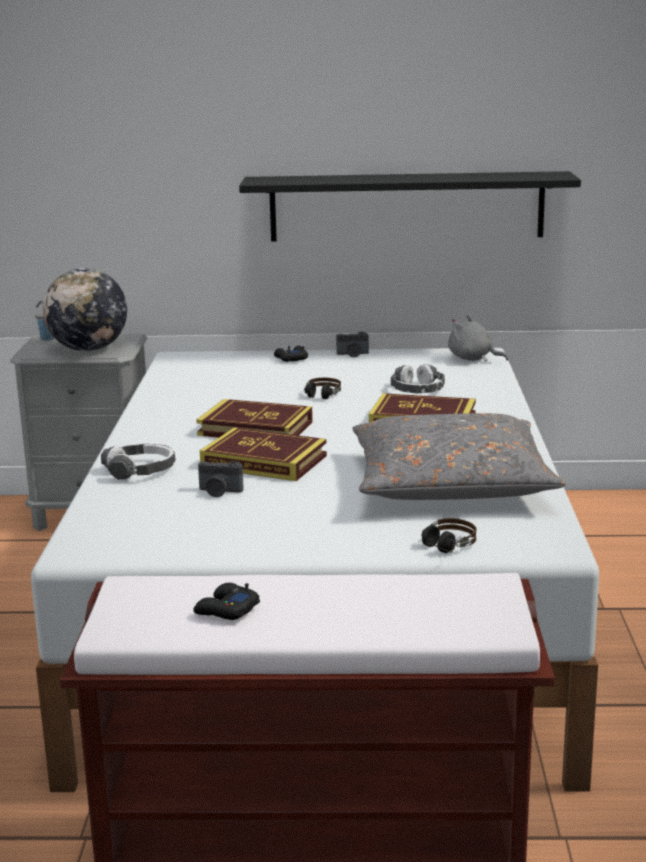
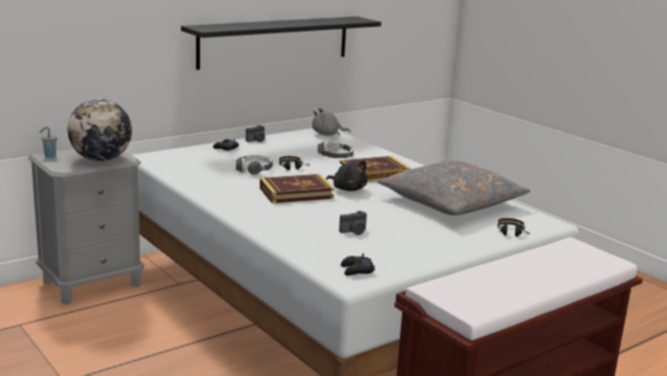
camera: 40 degrees left, 0 degrees up
(140, 470) = (285, 230): headphones -> headphones (254, 169)
(226, 610) = (499, 286): black game controller -> black game controller (356, 270)
(264, 461) = (341, 210): book -> none
(337, 435) = (348, 189): none -> black plush toy

